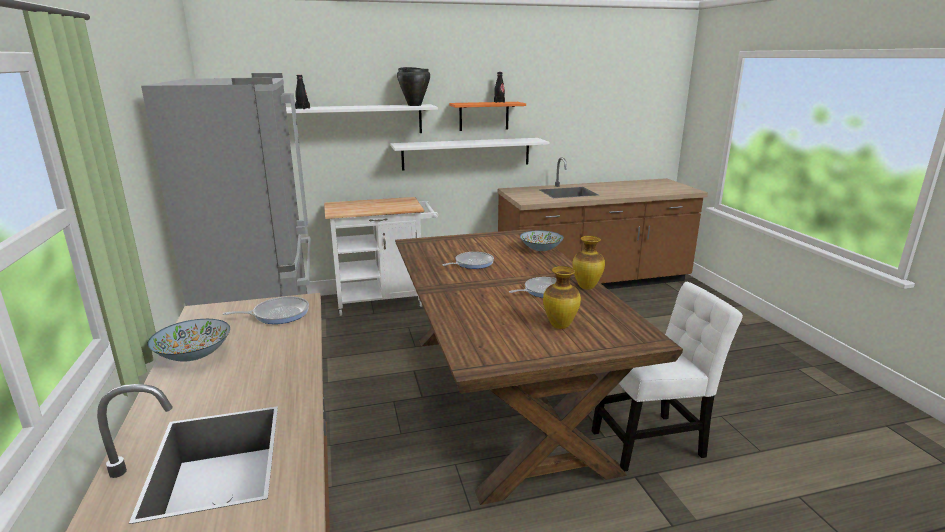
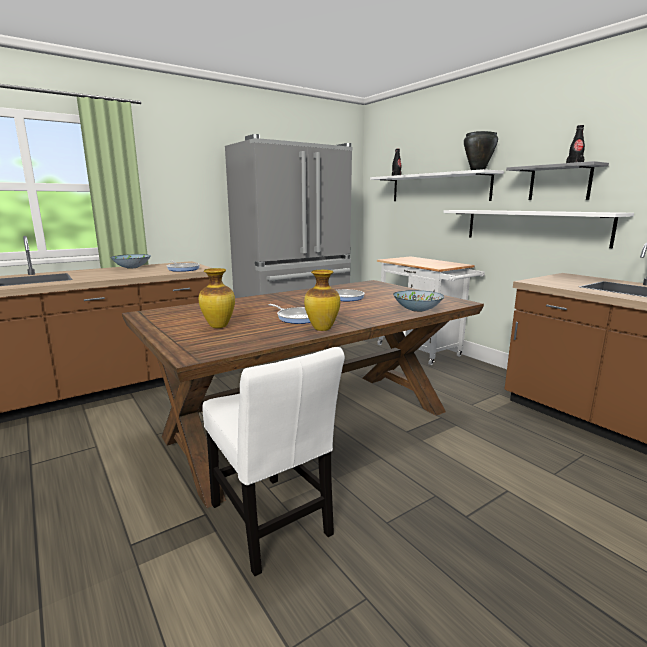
camera: 70 degrees right, 5 degrees down
(484, 116) = (559, 183): orange shelf -> grey shelf

